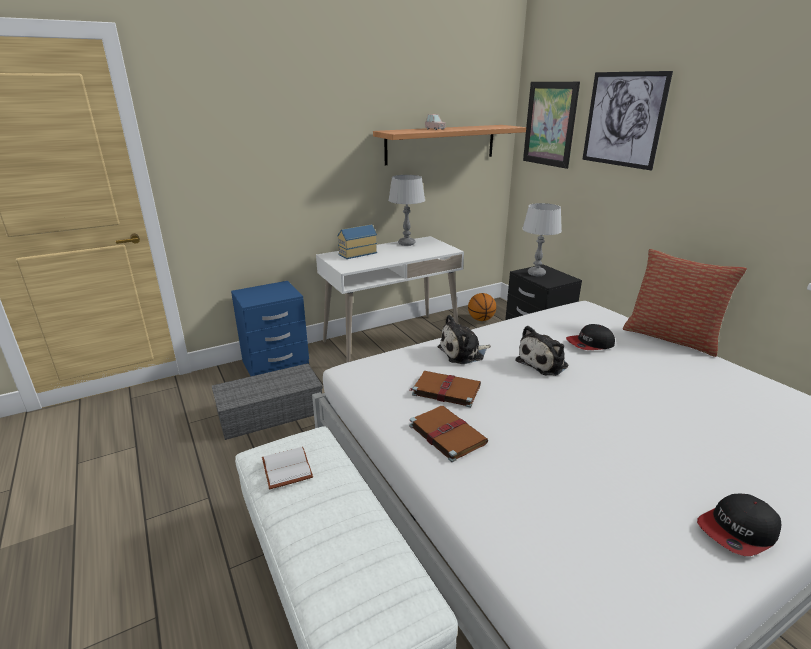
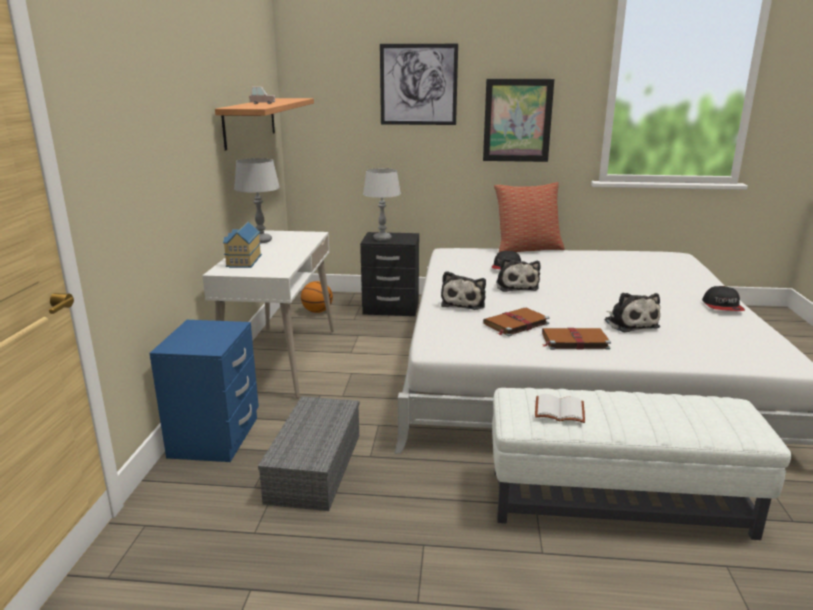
camera: 55 degrees left, 5 degrees down
(545, 459) = (629, 323): none -> plush toy
(550, 124) = (331, 94): picture -> picture (517, 120)

